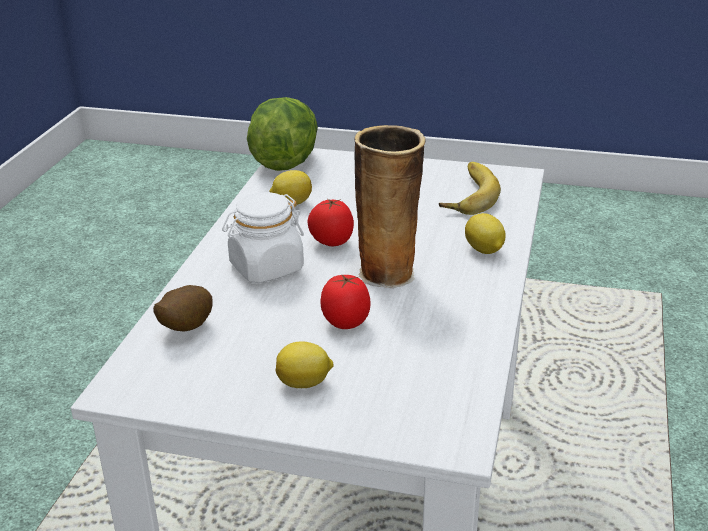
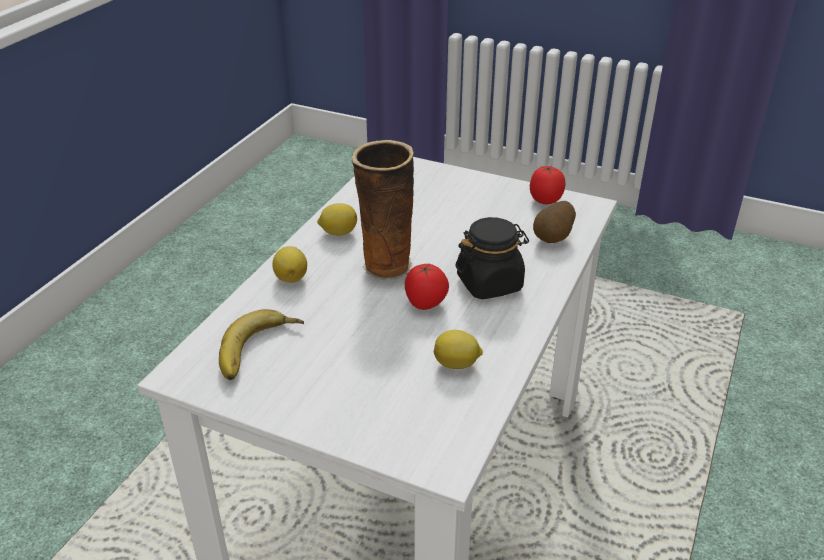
camera: 170 degrees left, 5 degrees up
(266, 268) = (490, 283): white jar -> black jar
(285, 160) = (455, 453): lettuce -> none
(305, 383) = (469, 196): lemon -> lemon (338, 232)
(345, 322) = (433, 230): tomato -> tomato (545, 201)

